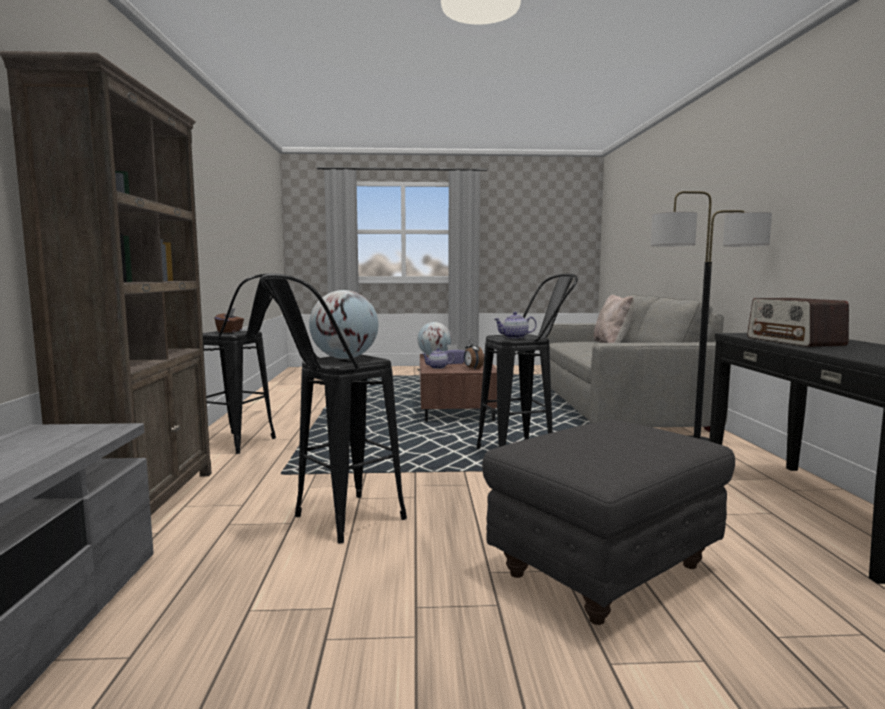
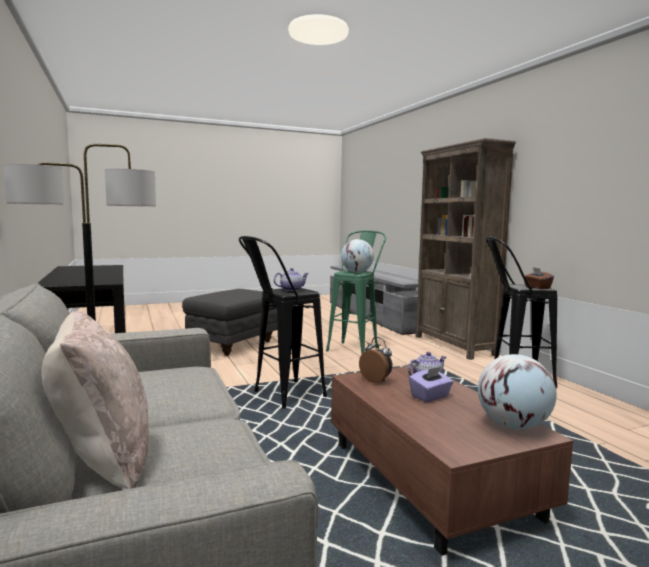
camera: 160 degrees right, 0 degrees up
(335, 523) = (355, 347): black stool -> green stool
(794, 341) = (99, 276): radio -> none

